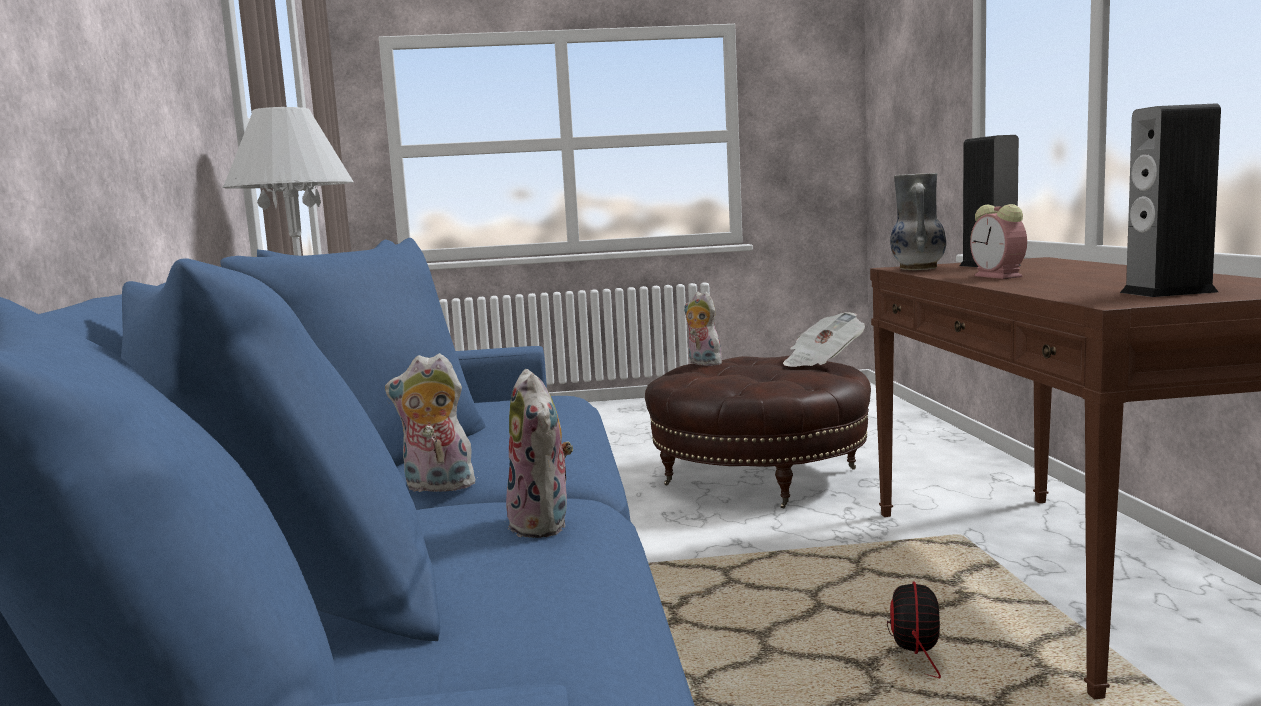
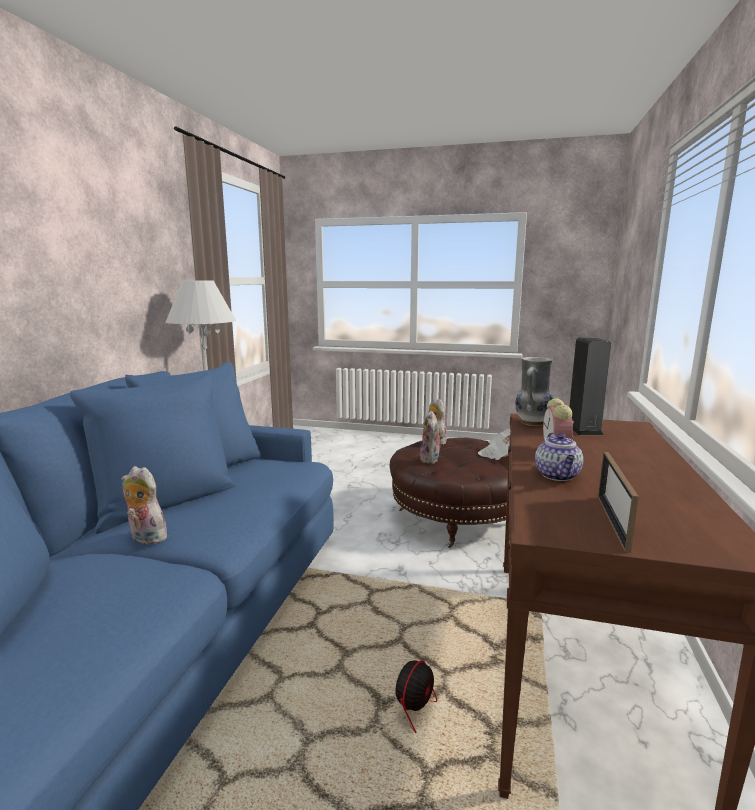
camera: 20 degrees right, 5 degrees up
(544, 525) = (140, 595): plush toy -> plush toy (431, 460)
(1043, 284) = (558, 476): none -> teapot
(1168, 292) = (612, 522): speaker -> picture frame

